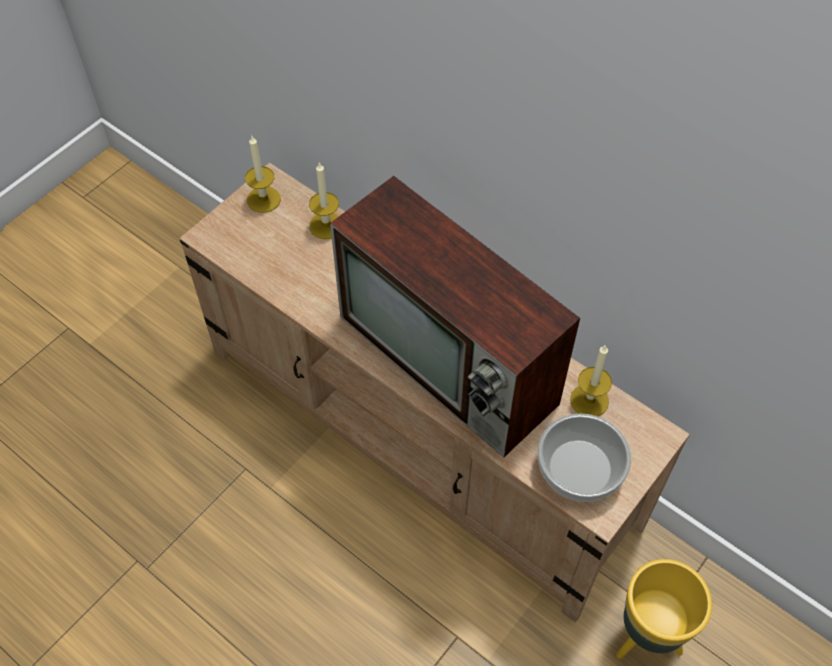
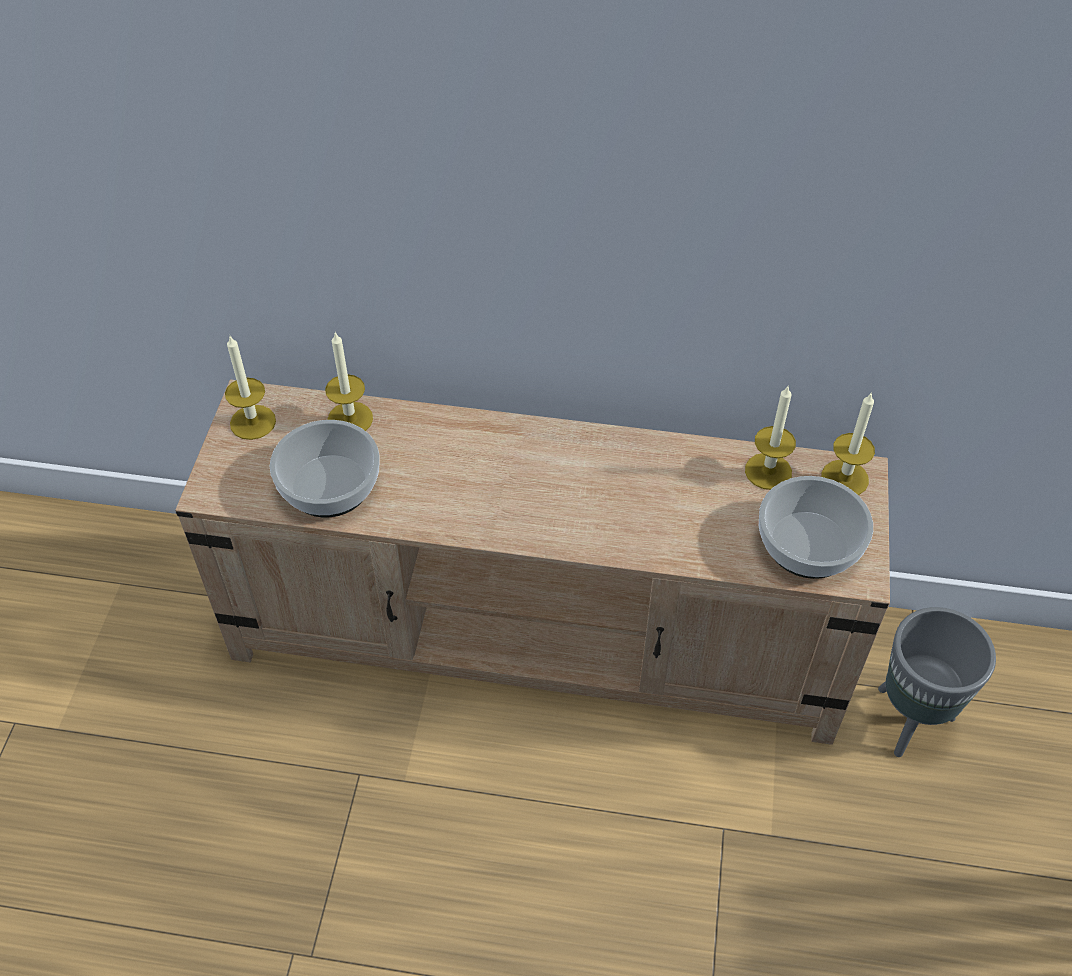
camera: 30 degrees left, 5 degrees down
(281, 267) = (328, 486): none -> bowl
(451, 361) = (597, 499): television -> none
(643, 433) = (845, 478): none -> candle
(645, 636) = (909, 720): yellow planter -> grey planter

